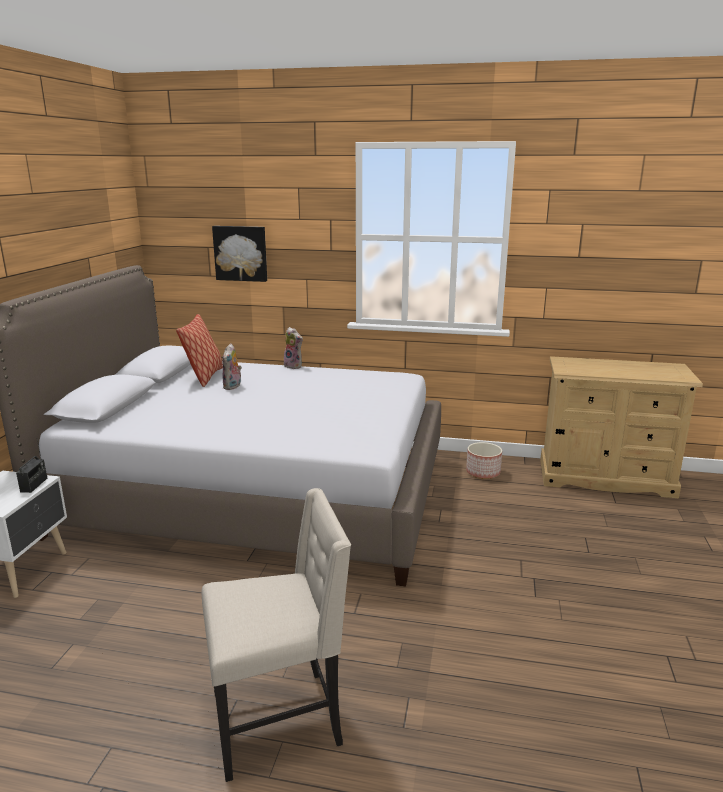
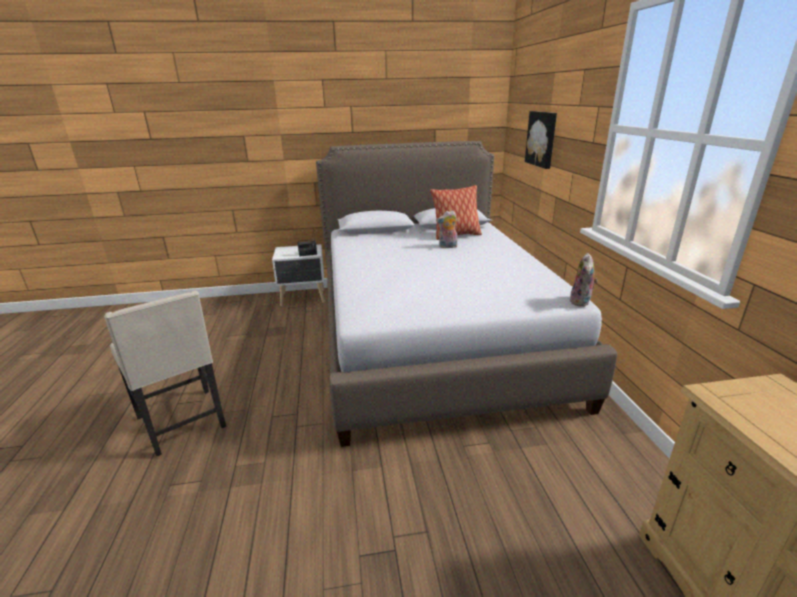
camera: 70 degrees right, 5 degrees up
(294, 366) = (523, 253): plush toy -> plush toy (581, 302)
(483, 472) = (609, 462): planter -> none

